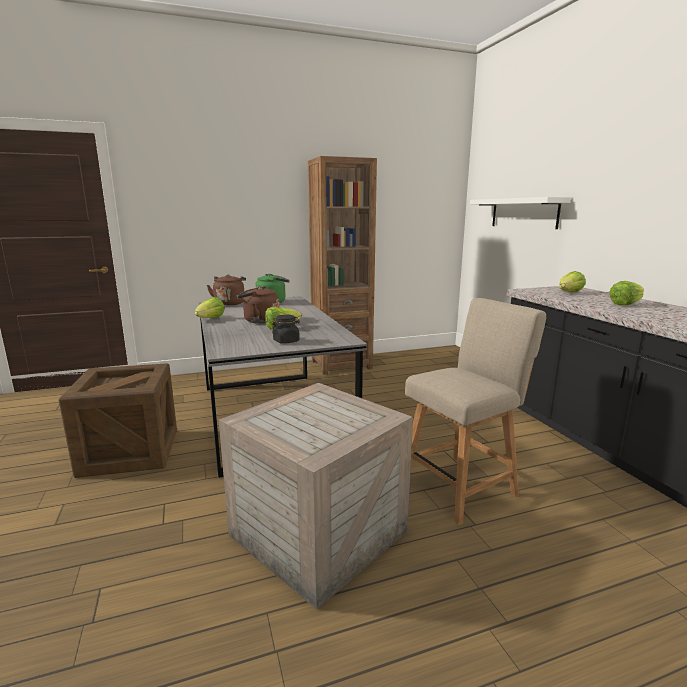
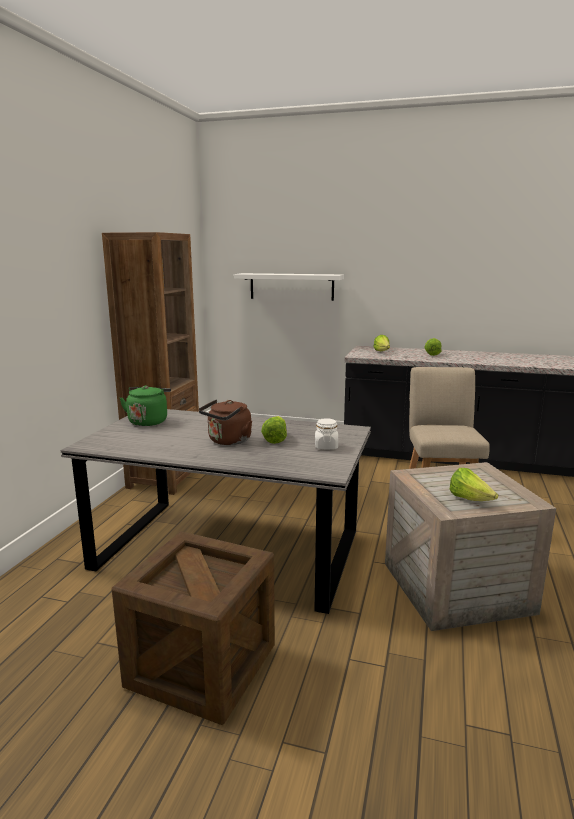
camera: 55 degrees left, 0 degrees up
(210, 319) = (177, 458): lettuce -> lettuce (470, 499)
(229, 303) = (107, 437): brown kettle -> none
(286, 341) = (326, 446): black jar -> white jar

